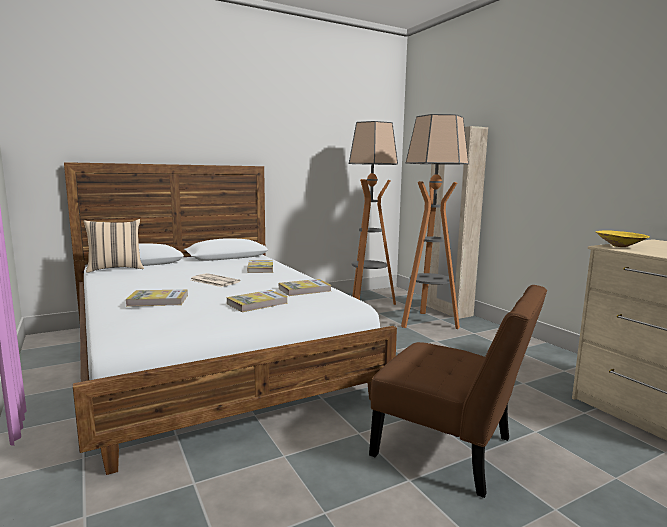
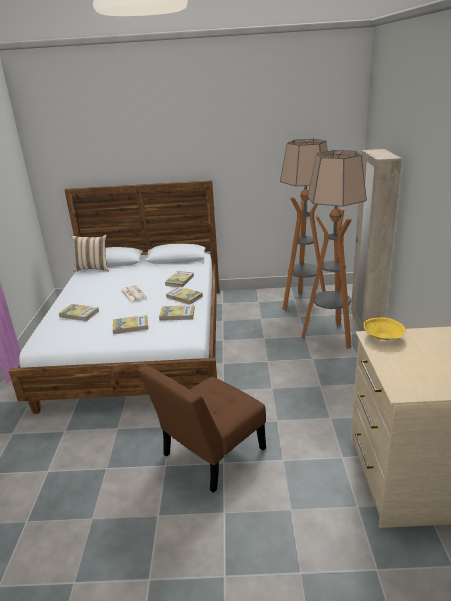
camera: 30 degrees right, 15 degrees up
(289, 278) = (184, 297): none -> book
(450, 450) = (209, 455): brown chair -> brown chair turned 75 degrees clockwise

